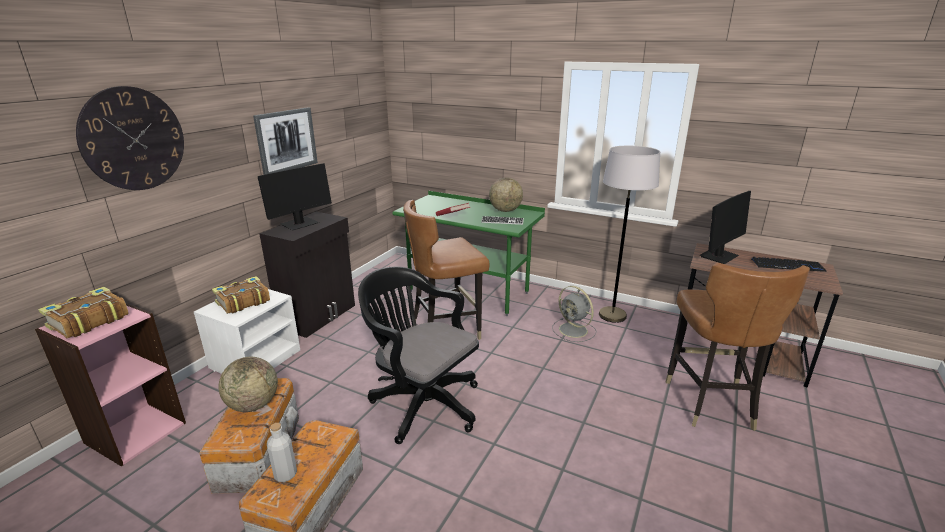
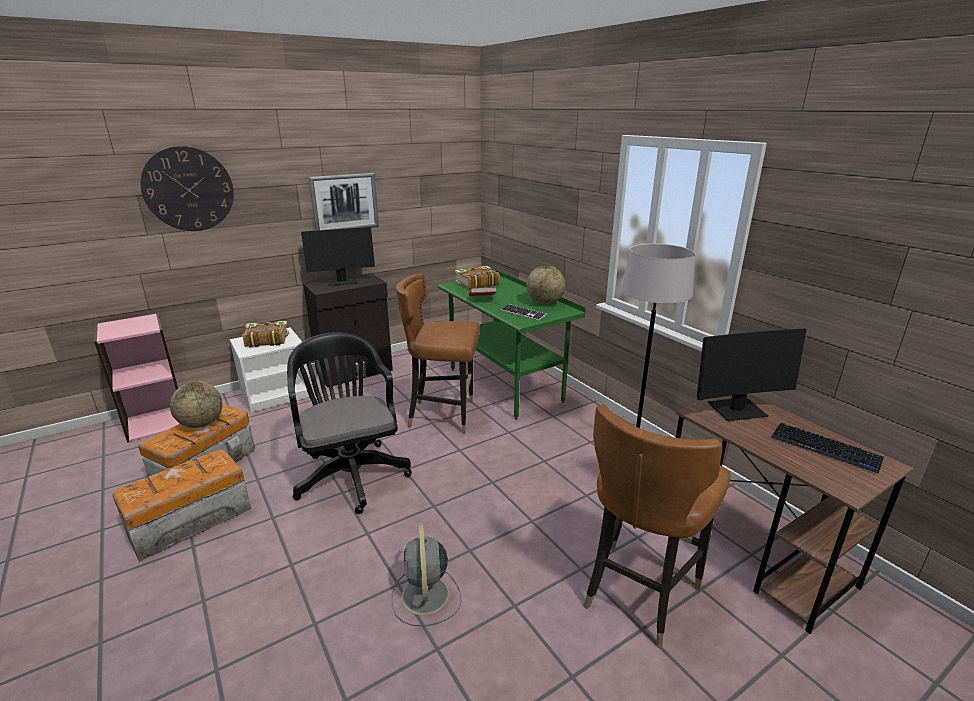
camera: 30 degrees right, 0 degrees up
(88, 321) = (124, 325): book -> book (476, 284)
(285, 474) = (159, 482): grey bottle -> none
(574, 330) = (569, 456): grey fan -> grey fan (425, 597)

